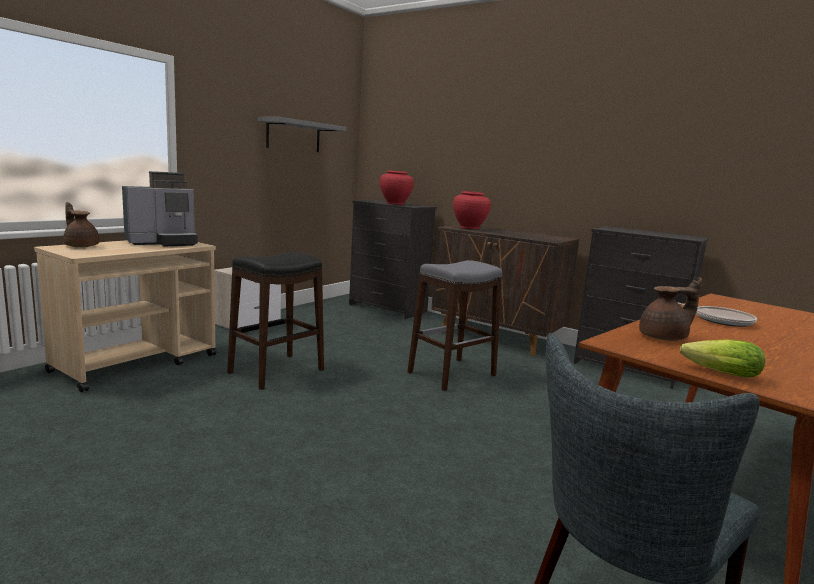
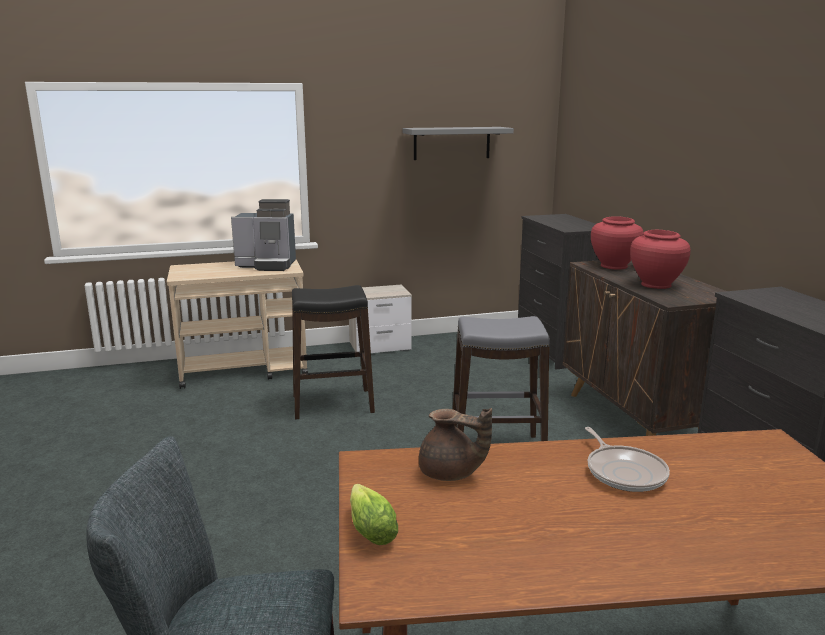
camera: 40 degrees right, 5 degrees up
(81, 246) = (200, 266): brown teapot -> none
(395, 204) = (562, 223): red vase -> red vase (656, 285)

